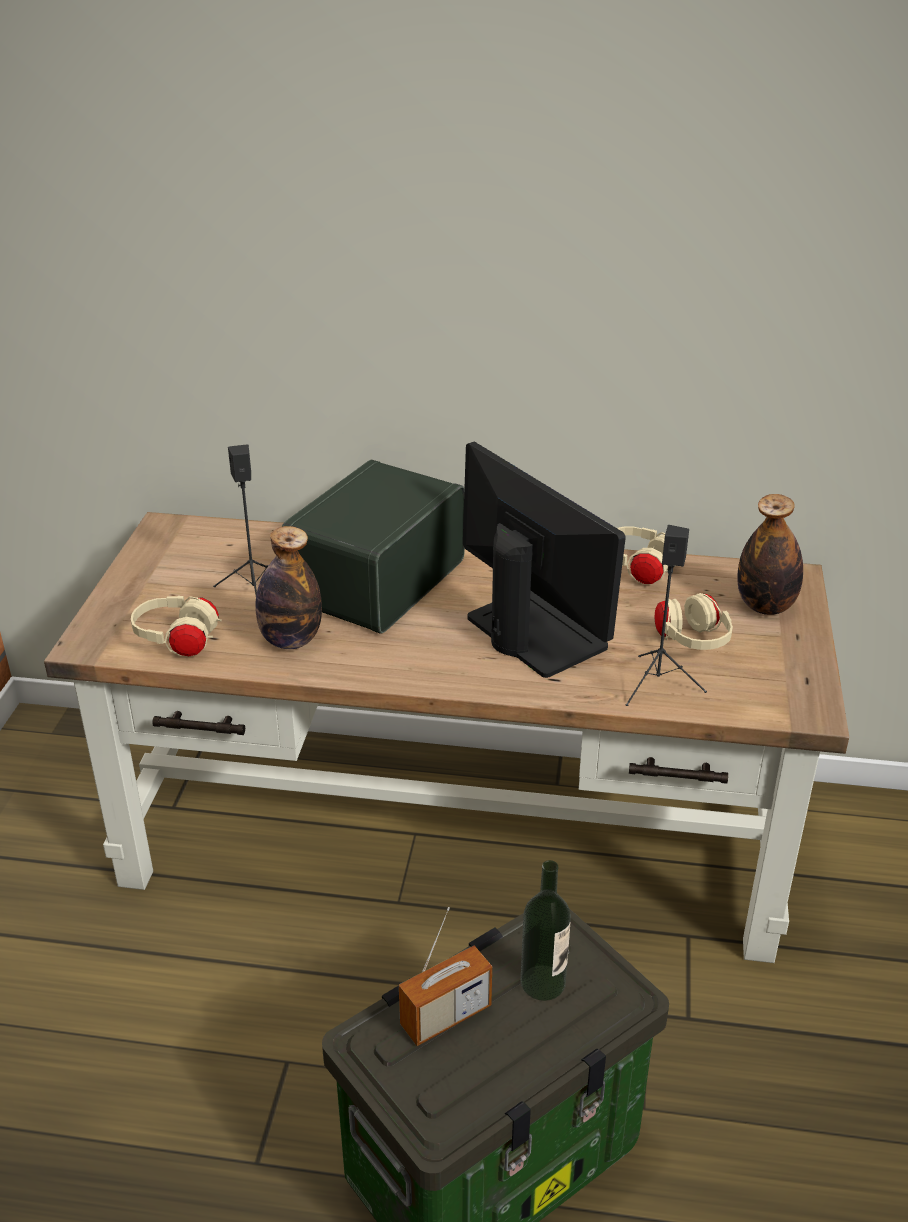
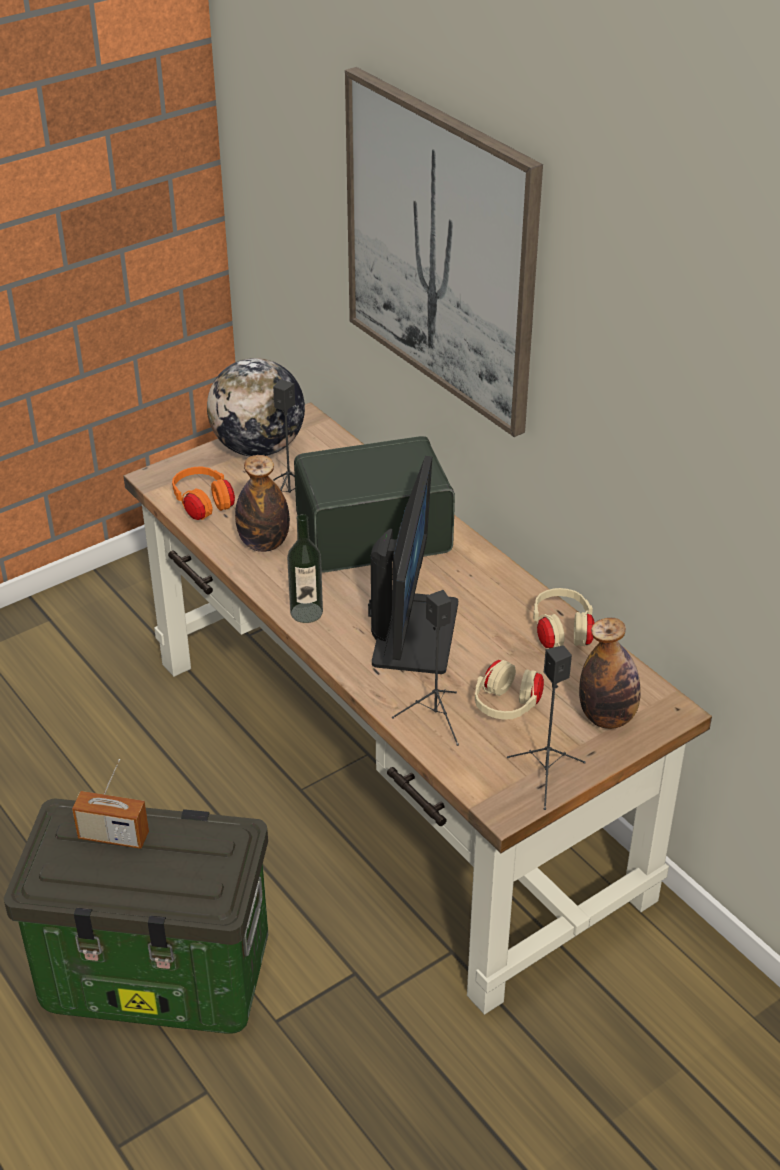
camera: 45 degrees right, 5 degrees up
(156, 569) = (258, 448): none -> globe
(178, 642) = (203, 506): beige headphones -> orange headphones
(359, 232) = (440, 249): none -> picture
(543, 982) = (185, 860): bottle -> bottle (306, 612)
(799, 672) = (546, 776): none -> black speaker

